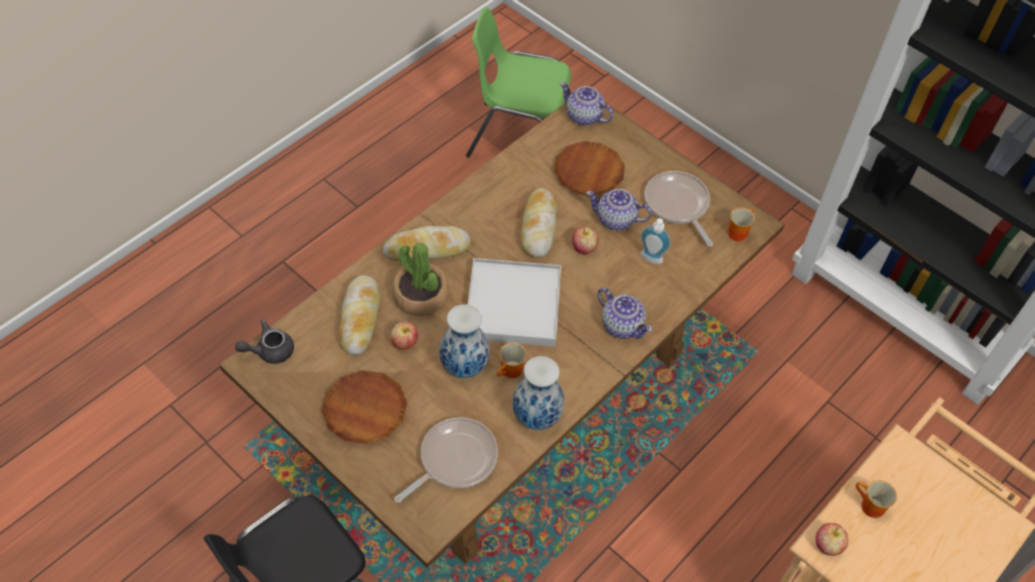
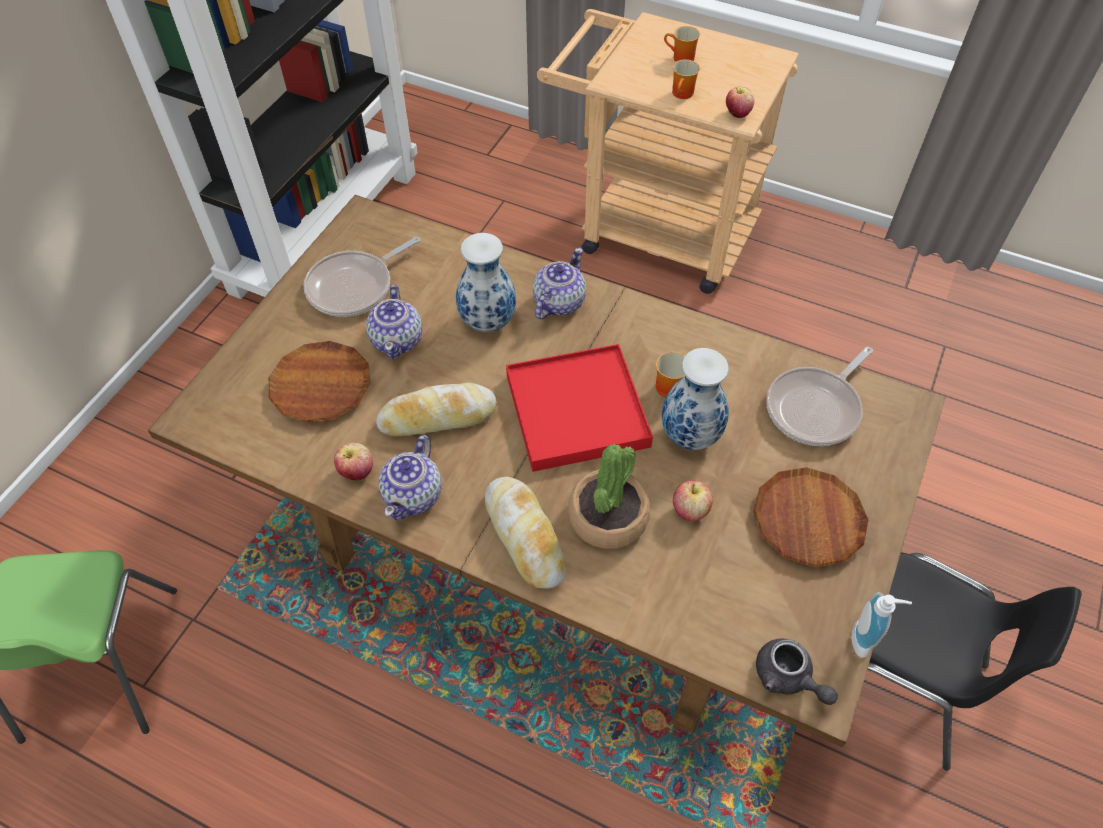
camera: 105 degrees left, 0 degrees up
(360, 318) = (678, 579): bread -> none
(454, 460) = (816, 408): frying pan -> frying pan turned 75 degrees counterclockwise
(513, 305) = (577, 411): white tray -> red tray
(536, 417) = (720, 349): vase -> vase (489, 322)
(584, 116) = (210, 416): teapot -> teapot (414, 495)
(584, 248) = (457, 362): apple -> apple (357, 472)
(650, 260) = (451, 296): soap dispenser -> soap dispenser (866, 640)
(737, 231) = (379, 229): mug -> mug (680, 59)

